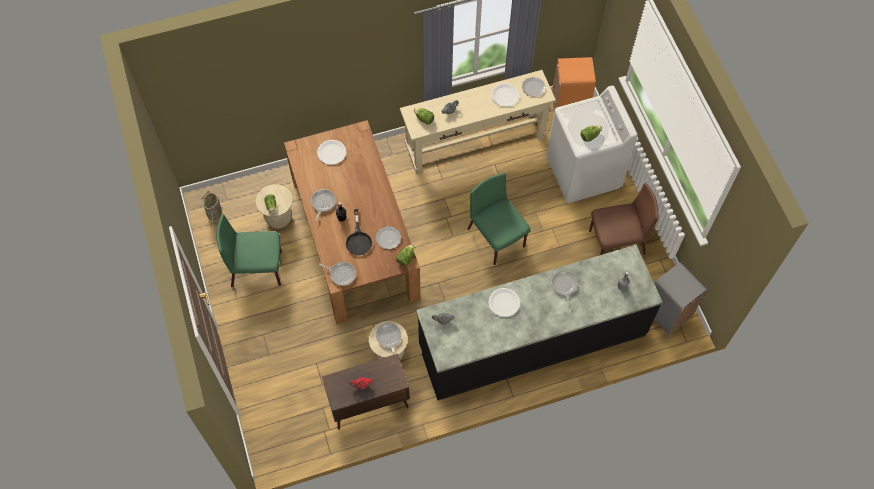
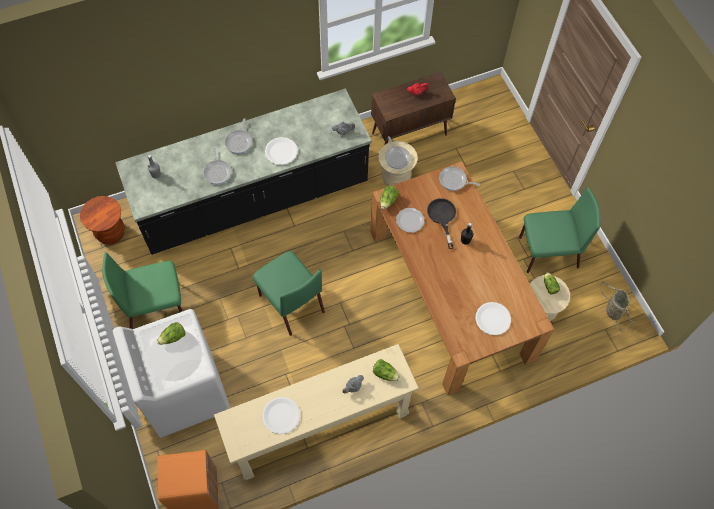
camera: 175 degrees right, 0 degrees up
(322, 203) = (490, 256): frying pan -> frying pan (239, 142)
(533, 87) = (243, 431): plate -> none
(615, 243) = (156, 306): brown chair -> green chair
(667, 313) = (111, 233): grey trash can -> brown stool

